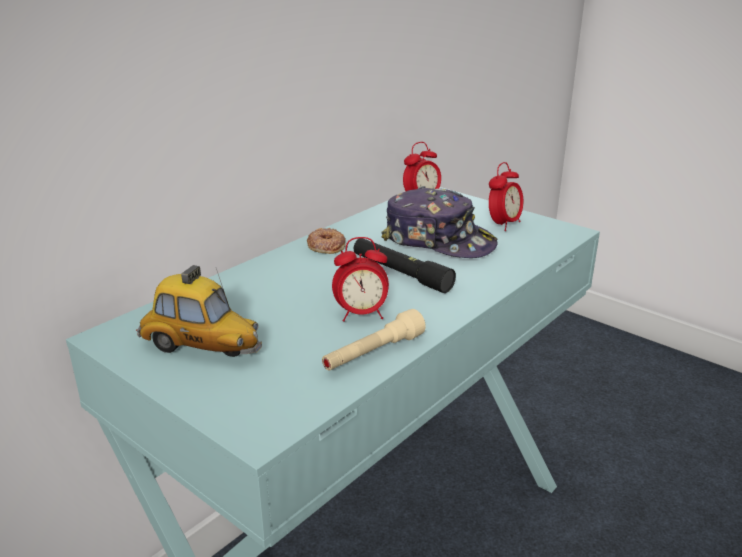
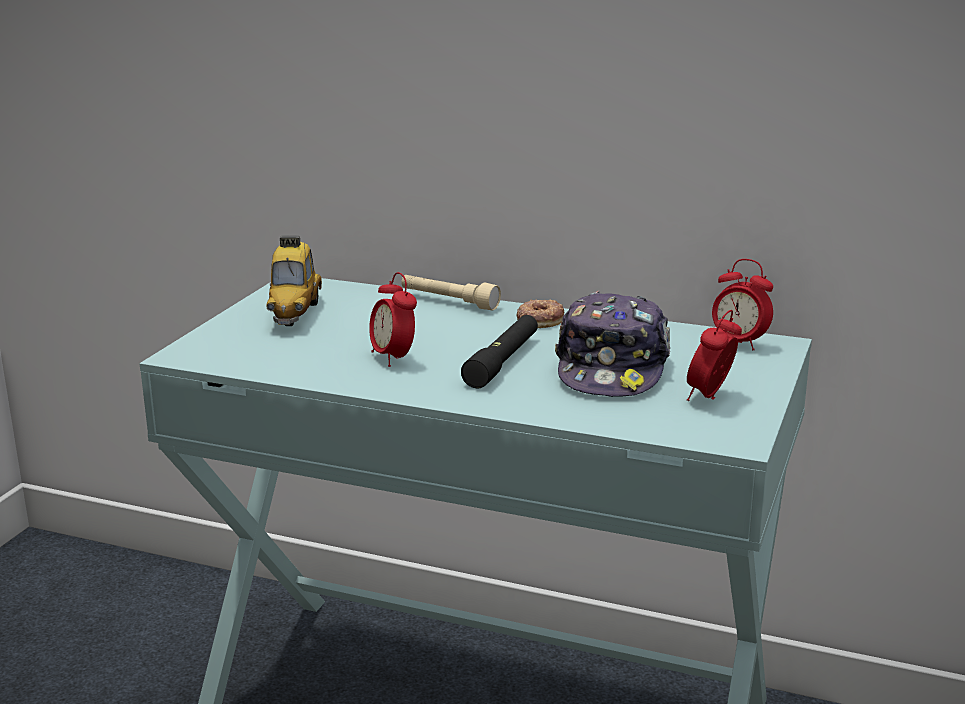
camera: 70 degrees right, 5 degrees down
(373, 354) = (321, 373): beige flashlight -> beige flashlight (449, 301)
(503, 225) = (710, 397): alarm clock -> alarm clock turned 105 degrees clockwise

